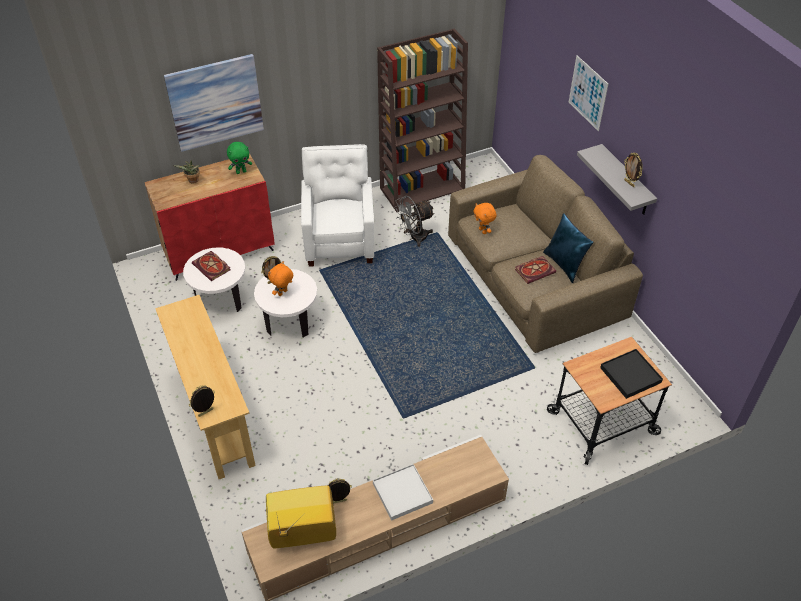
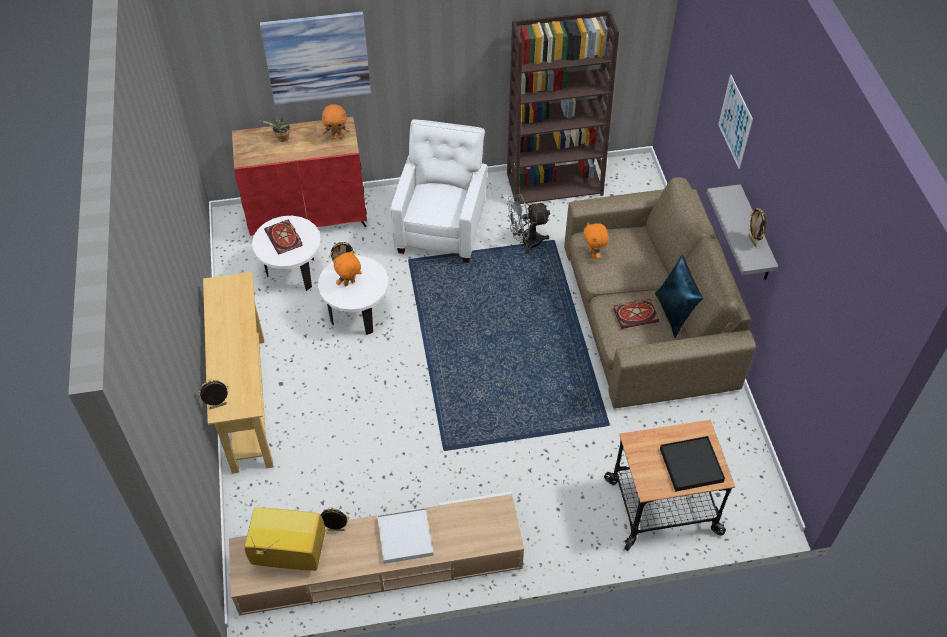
camera: 15 degrees right, 5 degrees up
(241, 172) = (337, 137): green plush toy -> orange plush toy

